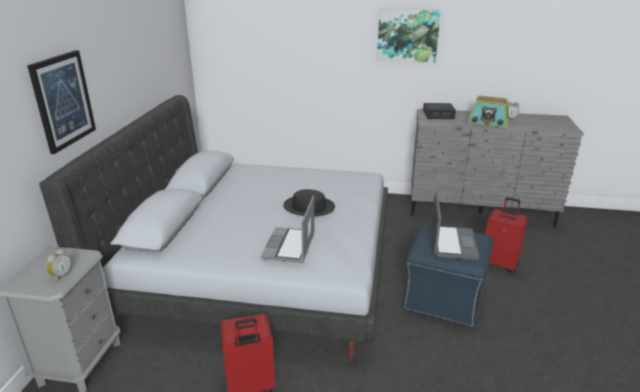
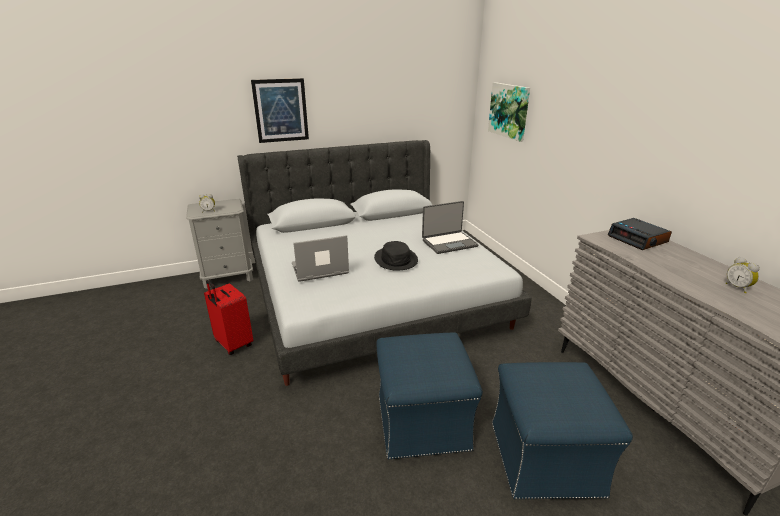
camera: 60 degrees right, 0 degrees up
(407, 35) = (647, 120): picture -> picture (509, 111)
(452, 243) = (421, 357): laptop -> laptop (449, 243)
(487, 122) = (680, 274): radio -> none
(499, 264) = (545, 459): red suitcase -> blue ottoman

